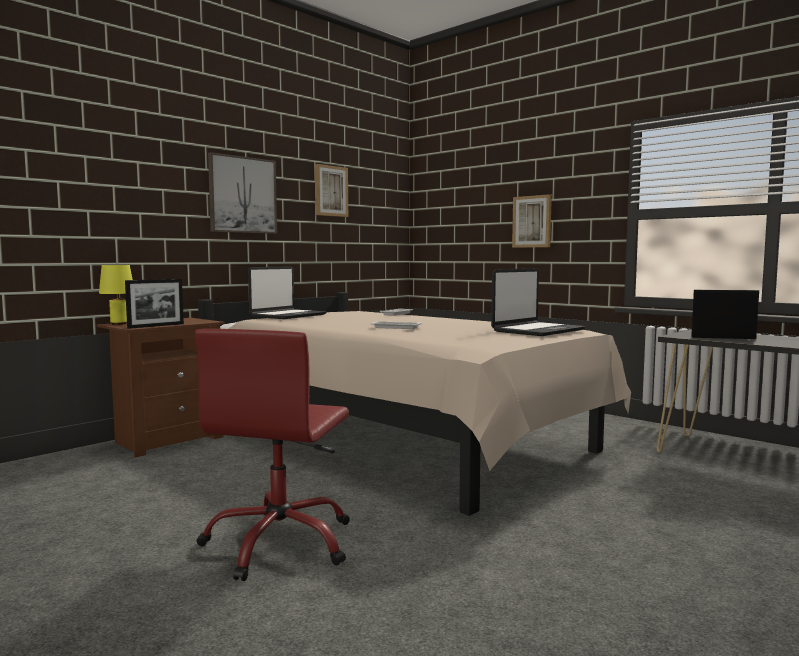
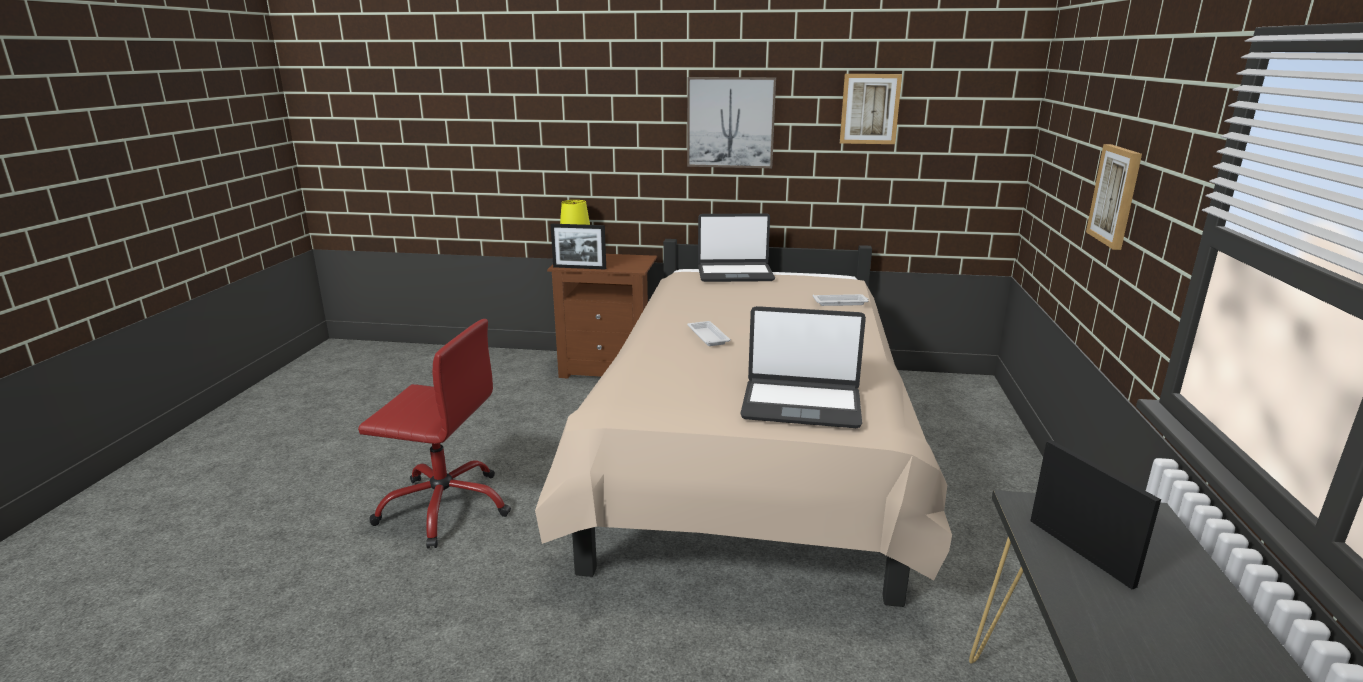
camera: 55 degrees right, 15 degrees up
(280, 543) = (445, 507): red office chair -> red office chair turned 150 degrees counterclockwise

